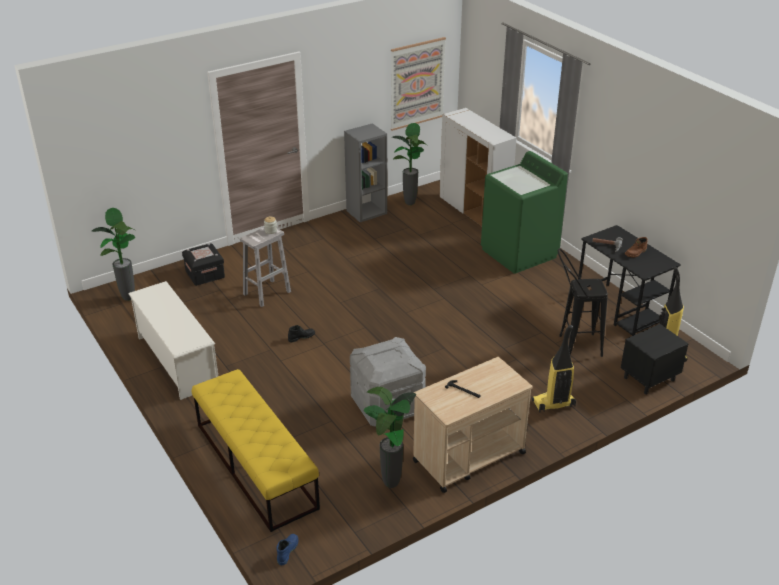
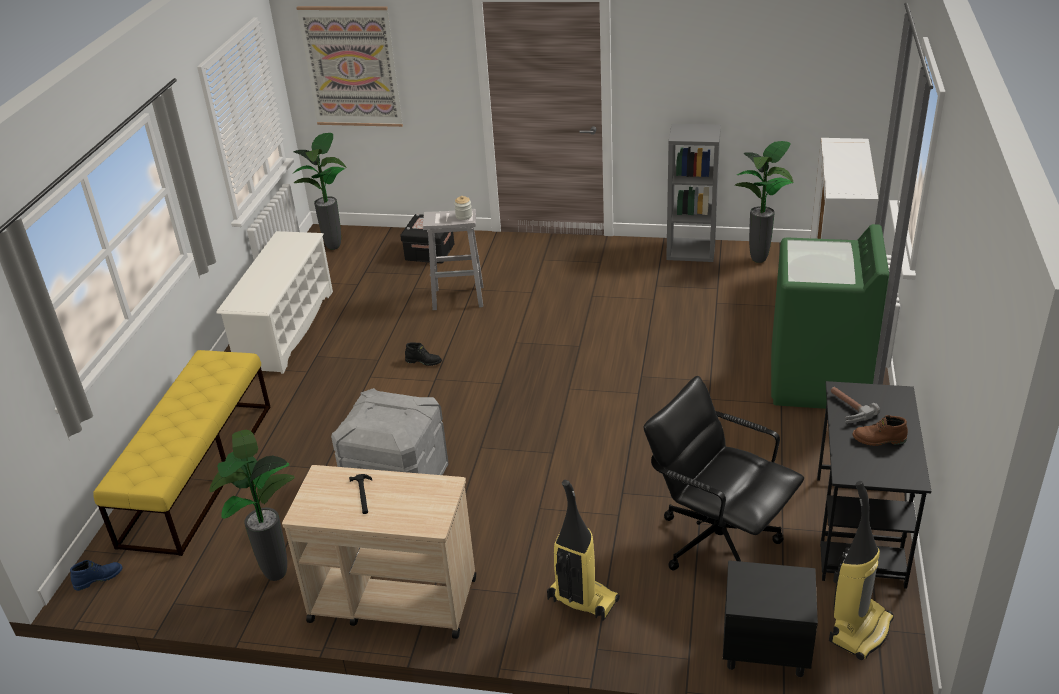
camera: 45 degrees right, 0 degrees up
(417, 83) = (809, 84): picture -> picture (351, 67)
(573, 346) = (717, 541): black stool -> black office chair

